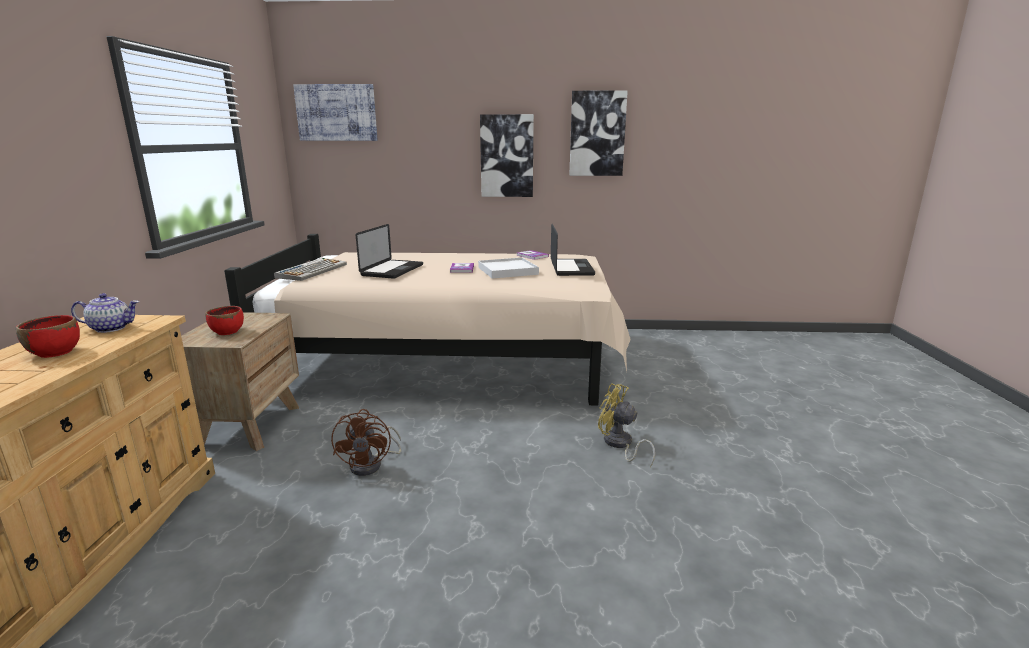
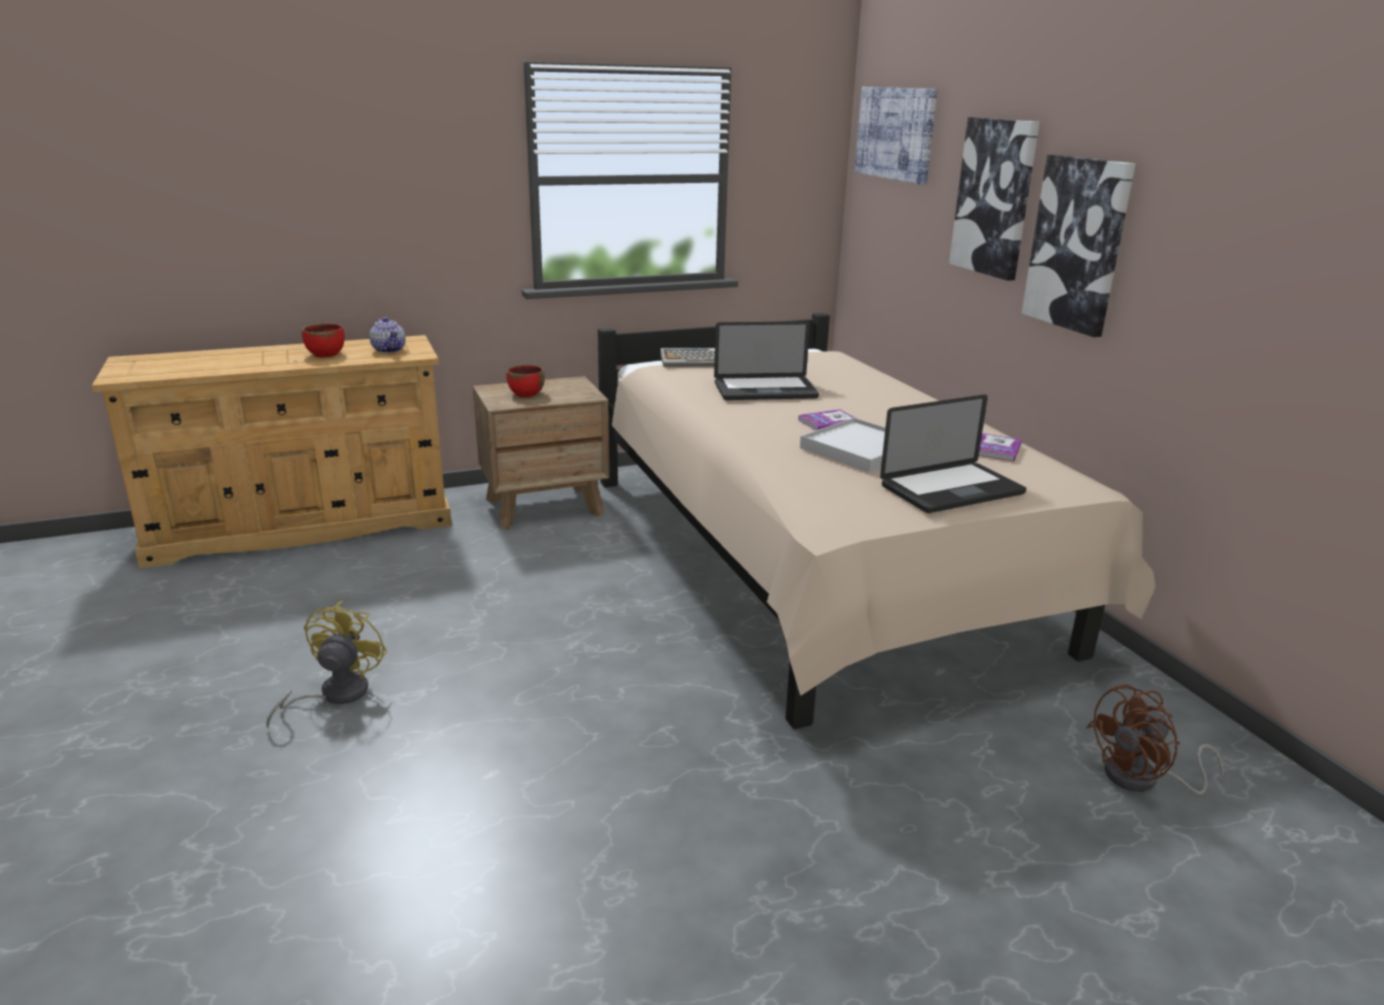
camera: 65 degrees right, 5 degrees up
(372, 464) = (507, 595): brown fan -> brown fan (1142, 779)
(597, 134) = (1247, 225): picture -> picture (995, 197)
(619, 445) = (673, 775): yellow fan -> yellow fan (334, 695)

